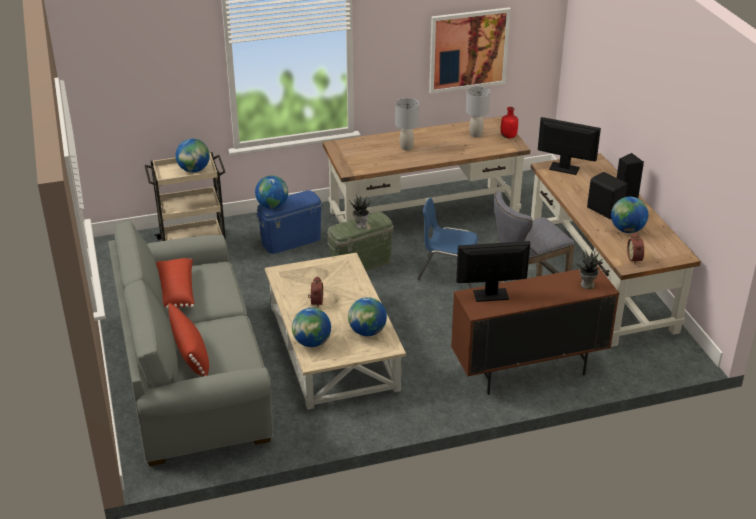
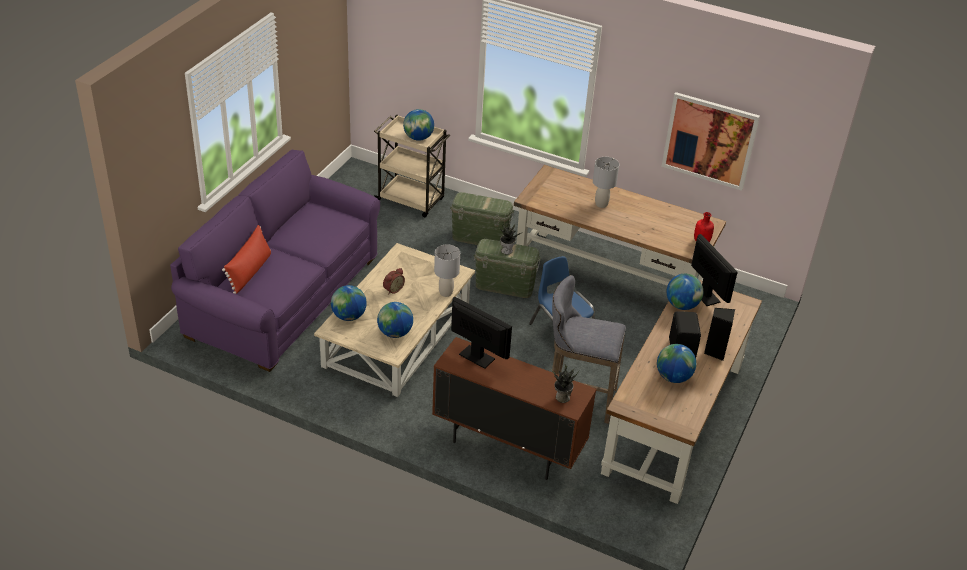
camera: 40 degrees right, 5 degrees up
(176, 291) = (300, 223): red pillow -> none
(193, 377) = (284, 296): grey sofa -> purple sofa
(272, 206) = (466, 199): globe -> globe (682, 305)
(291, 240) = (480, 238): blue storage box -> green storage box
(475, 134) = (676, 224): grey table lamp -> grey table lamp (446, 292)
(635, 259) = (640, 404): alarm clock -> none

